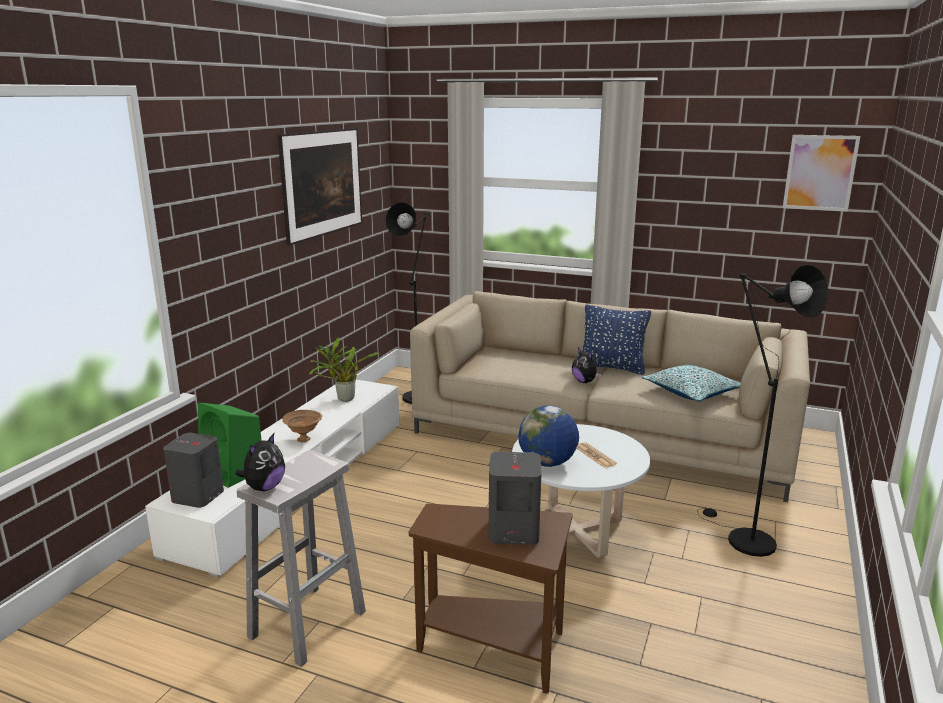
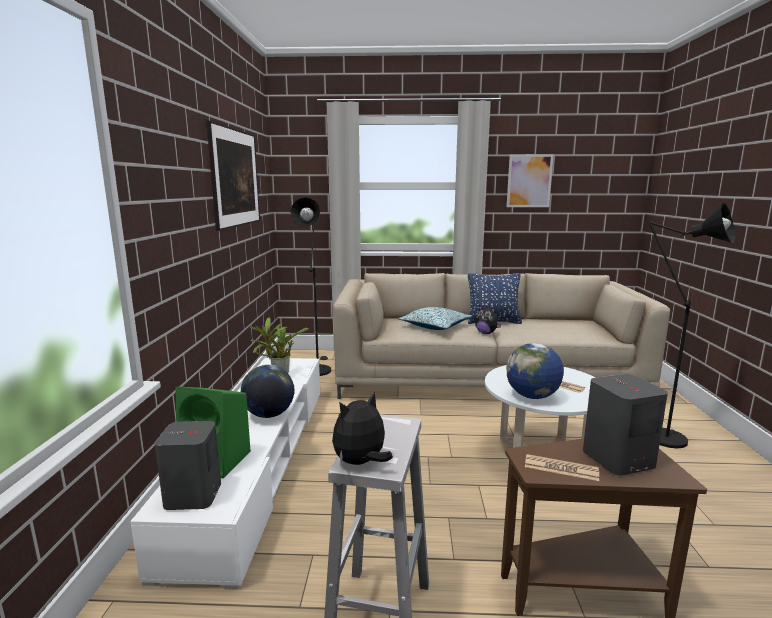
camera: 20 degrees left, 5 degrees down
(264, 487) = (361, 463): plush toy -> plush toy turned 135 degrees counterclockwise
(304, 439) = (269, 415): brown bowl -> globe
(451, 528) = (561, 468): none -> newspaper
(692, 392) = (570, 330): pillow -> pillow (435, 326)
(820, 173) = (612, 168): picture -> picture (529, 181)

